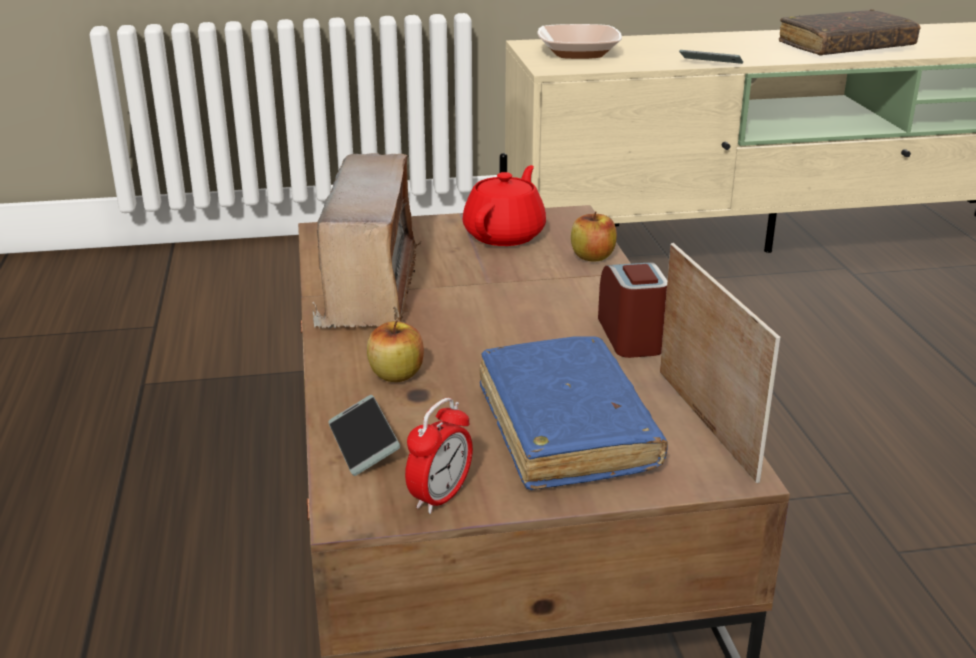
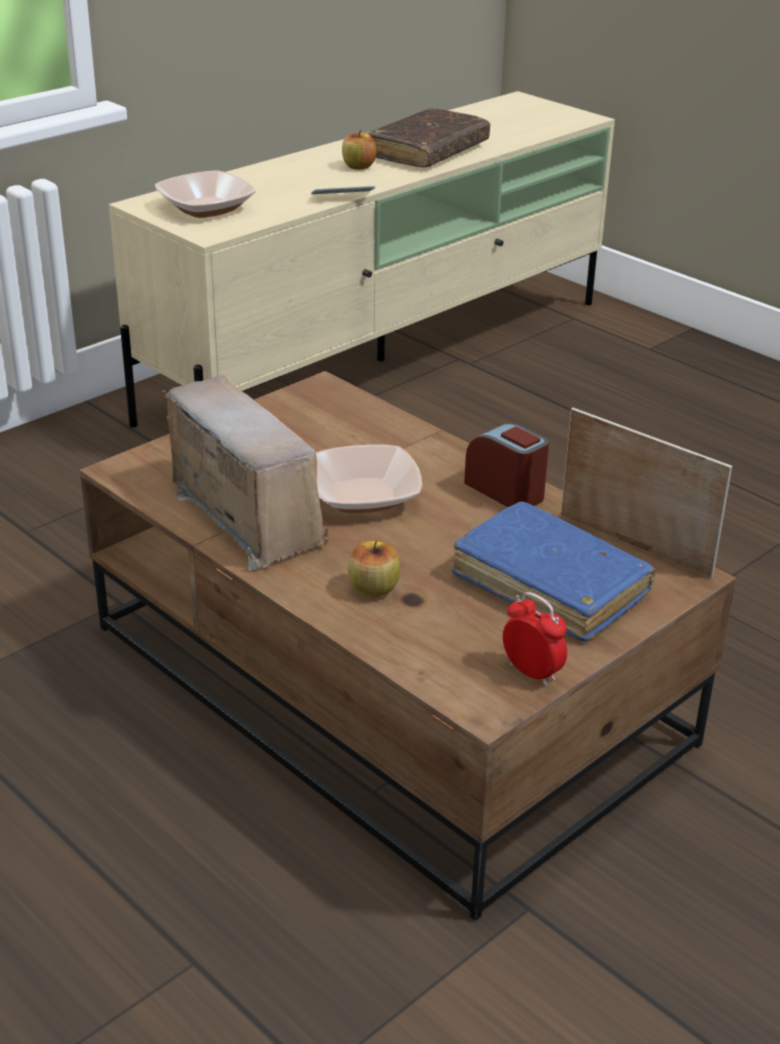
camera: 35 degrees left, 5 degrees up
(363, 444) = (426, 655): phone -> none
(440, 497) = (531, 672): alarm clock -> alarm clock turned 45 degrees counterclockwise
(490, 302) = (363, 496): none -> bowl
(505, 235) = (292, 424): red teapot -> none
(592, 256) = (391, 425): apple -> apple (359, 166)

